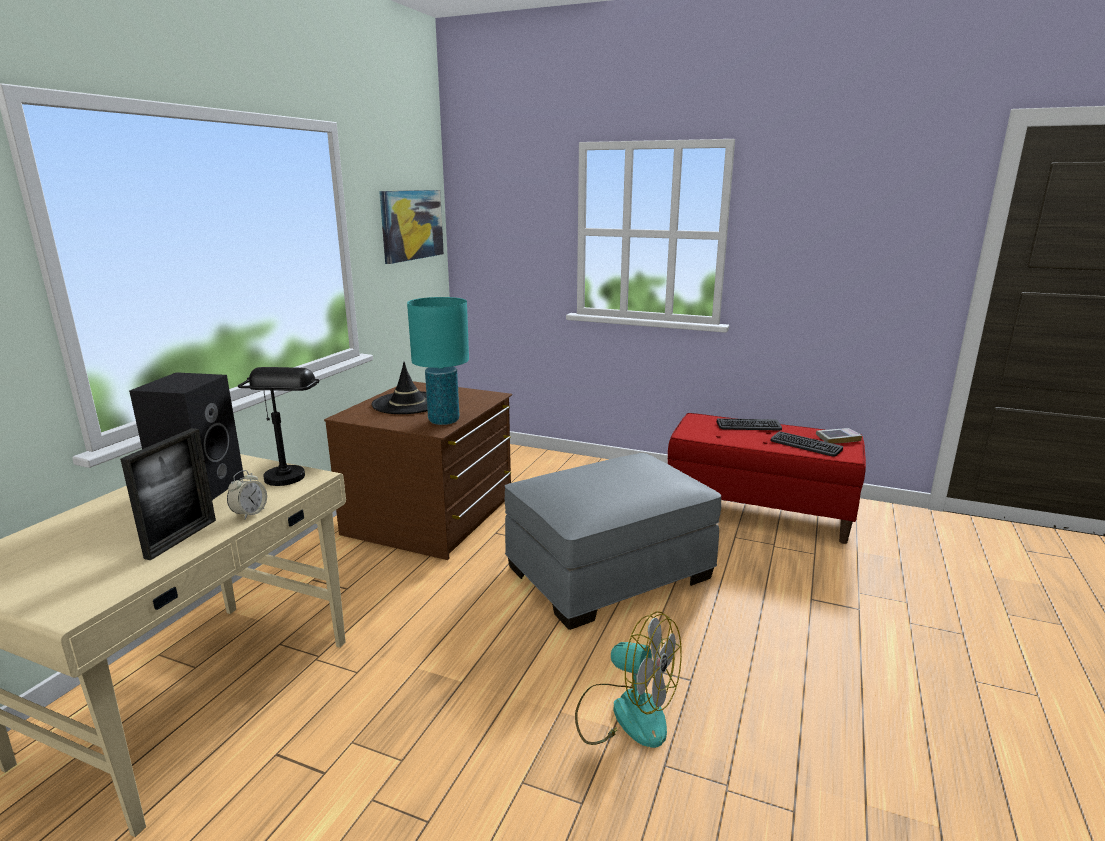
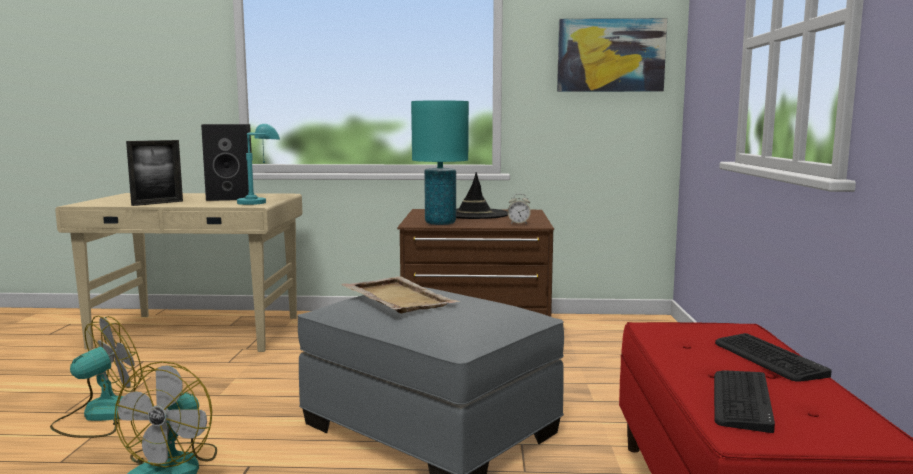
camera: 70 degrees right, 10 degrees down
(181, 538) = (157, 203): picture frame -> picture frame turned 45 degrees counterclockwise
(249, 513) = (192, 205): alarm clock -> alarm clock (518, 223)
(289, 472) = (262, 202): black table lamp -> turquoise table lamp
(466, 780) = (101, 416): none -> fan
(594, 486) = (397, 298): none -> beige tray
(838, 438) = (841, 429): book -> none

